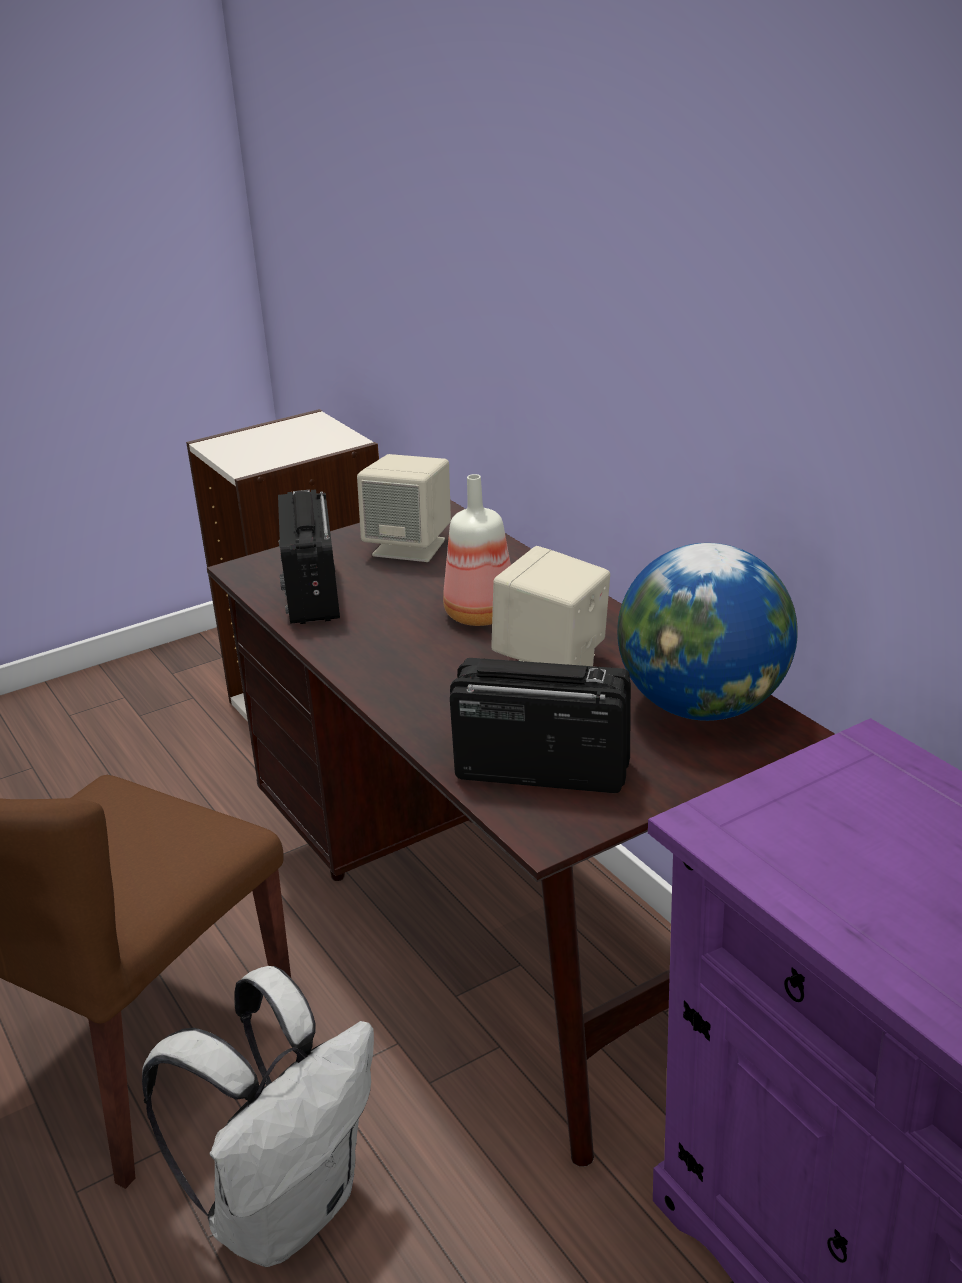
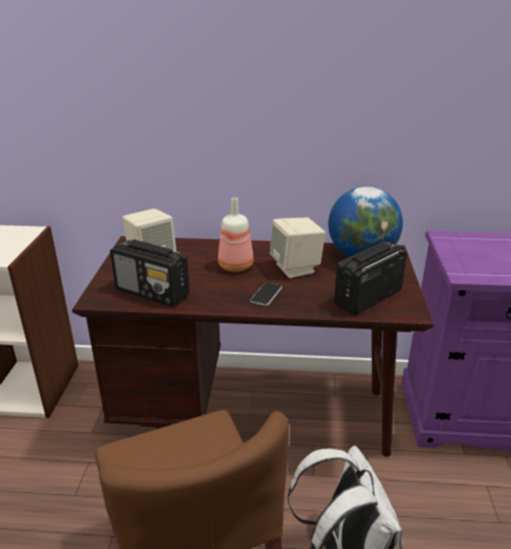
camera: 55 degrees left, 0 degrees up
(422, 676) = (266, 295): none -> phone

